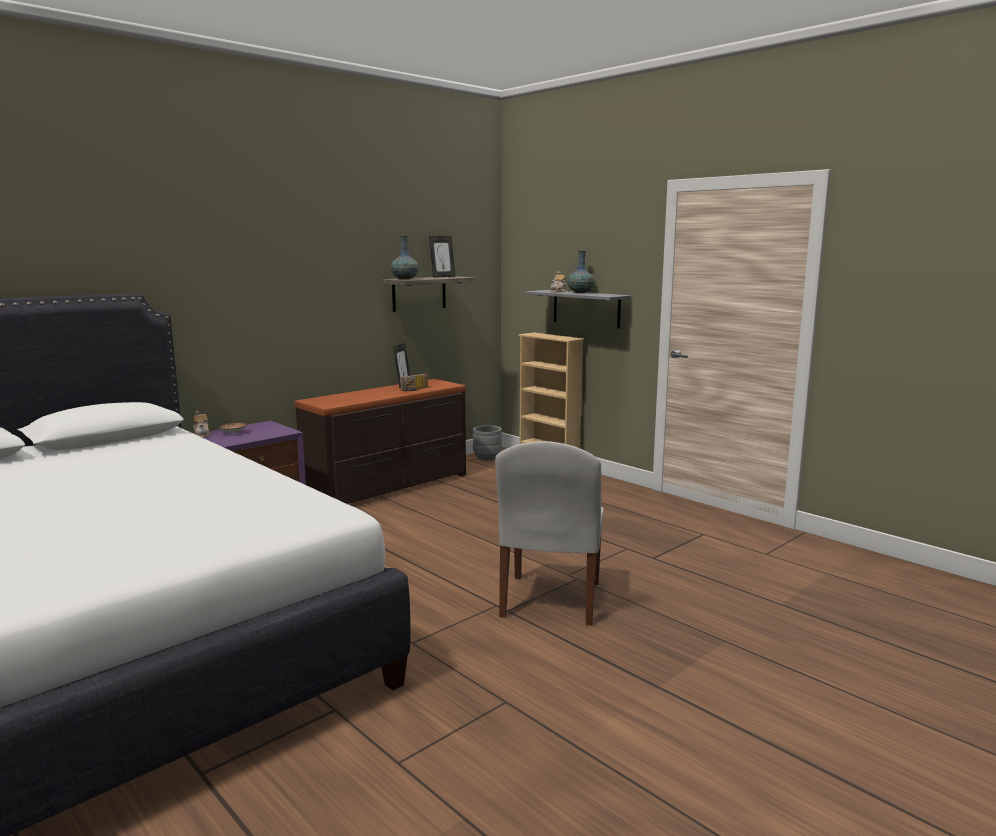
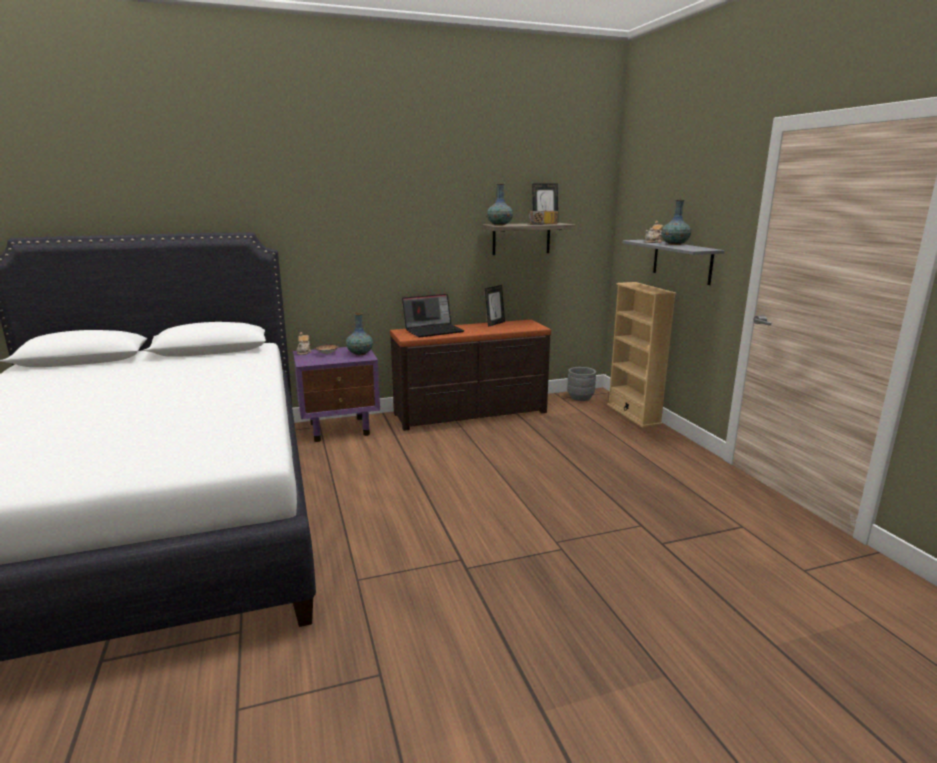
camera: 25 degrees right, 5 degrees up
(274, 429) = (360, 353): none -> vase
(346, 397) = (434, 330): none -> laptop
(415, 389) = (499, 329): radio -> radio (543, 224)
(550, 601) = (514, 569): white chair -> none

